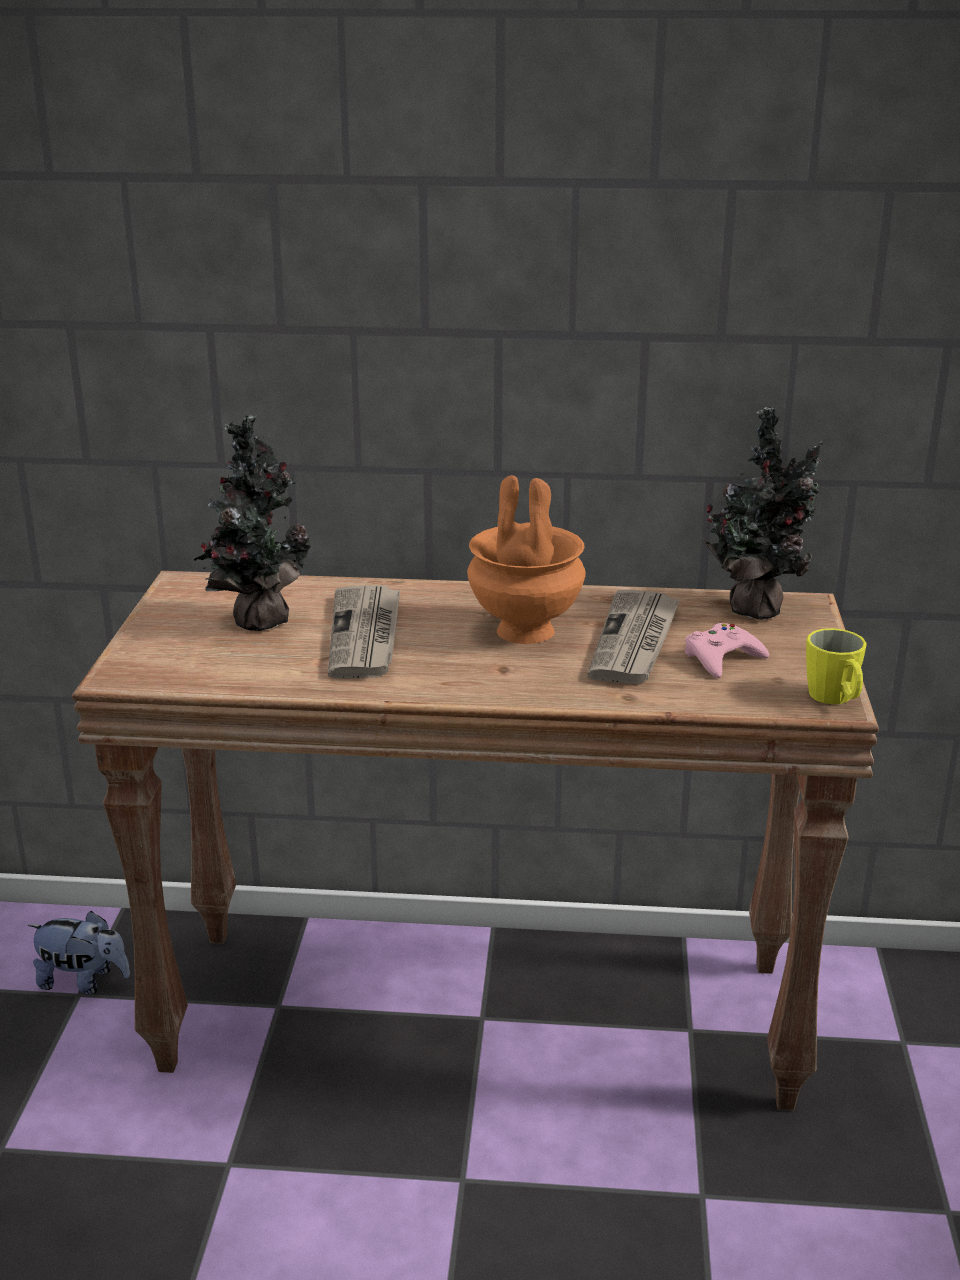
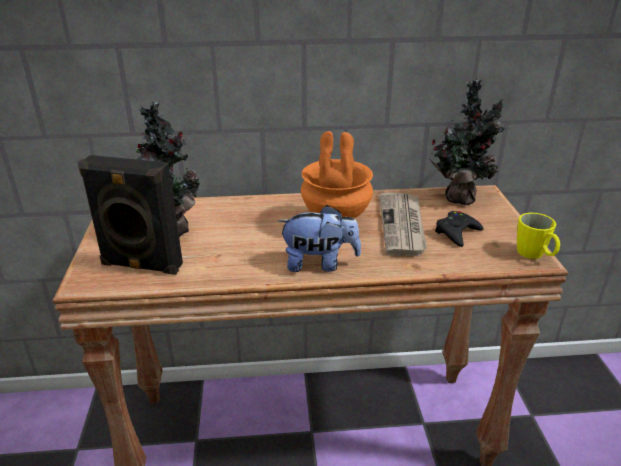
camera: 10 degrees left, 5 degrees up
(83, 981) = (79, 439): plush toy -> plush toy (319, 264)
(205, 662) = (141, 266): none -> black speaker
(366, 636) = (240, 236): newspaper -> none
(722, 658) = (457, 232): pink game controller -> black game controller

